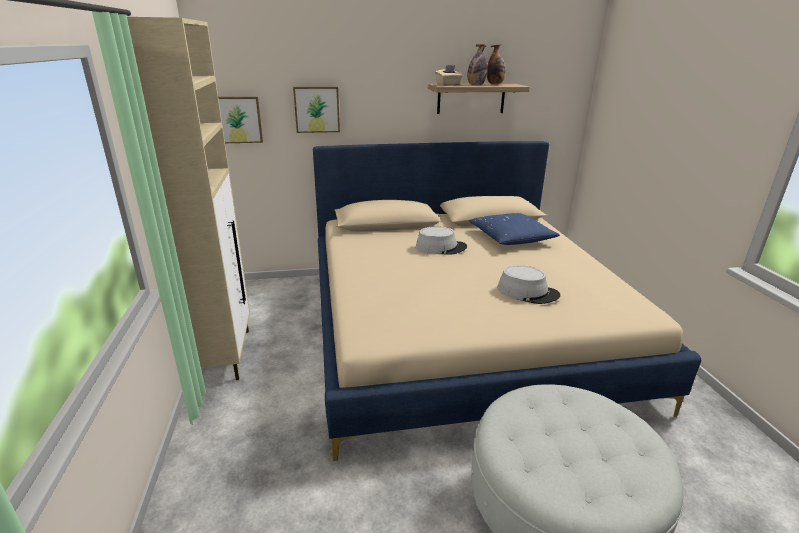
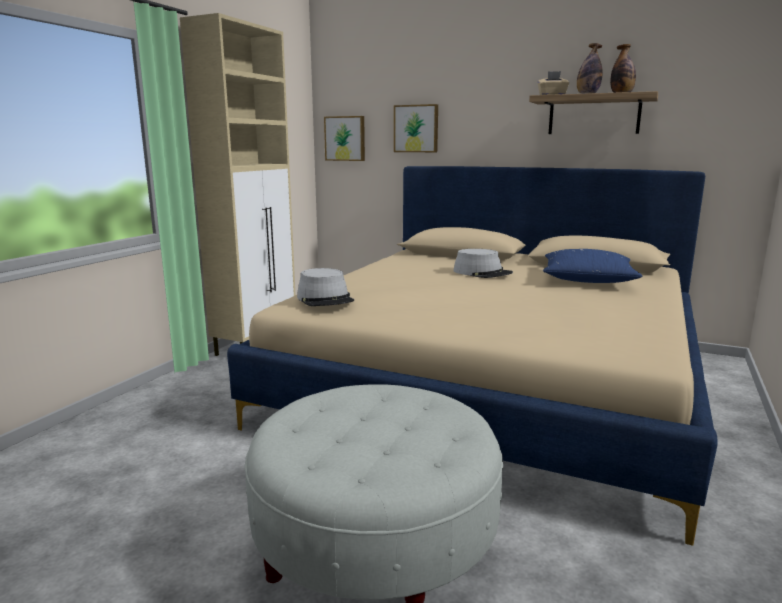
camera: 35 degrees right, 10 degrees down
(527, 292) = (513, 313): grey hat -> grey hat (325, 299)

